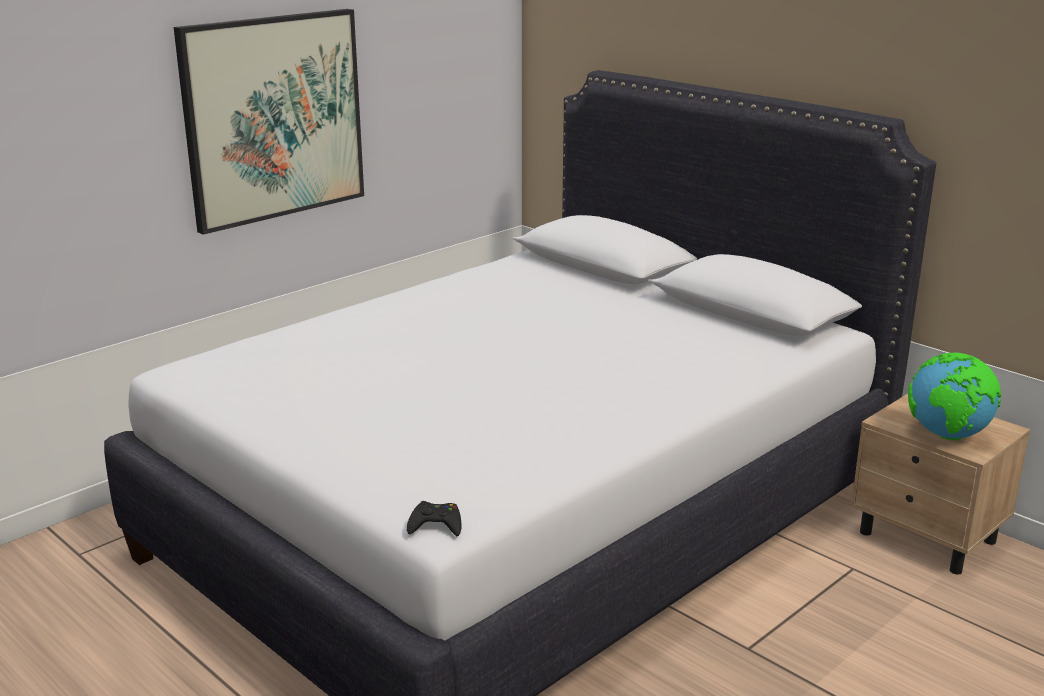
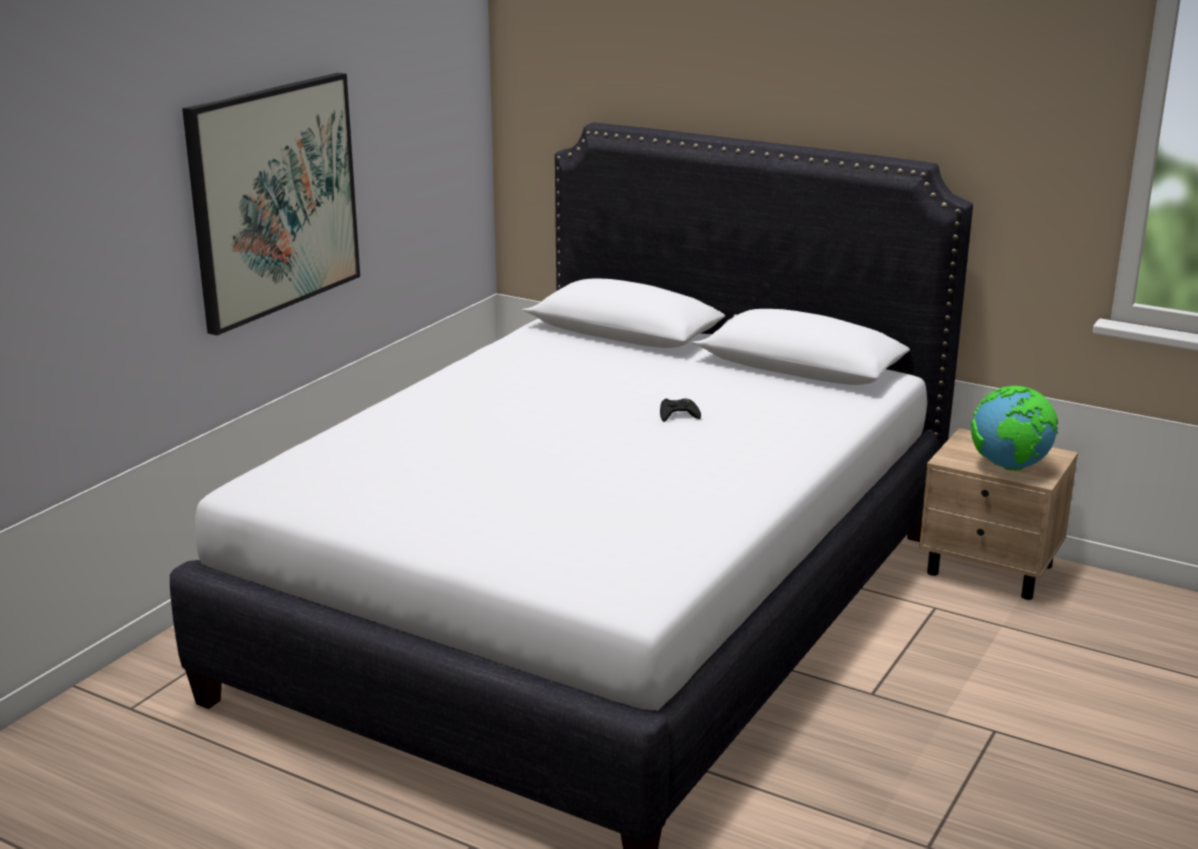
camera: 15 degrees left, 0 degrees up
(436, 525) = (632, 601): black game controller -> black game controller (678, 415)

